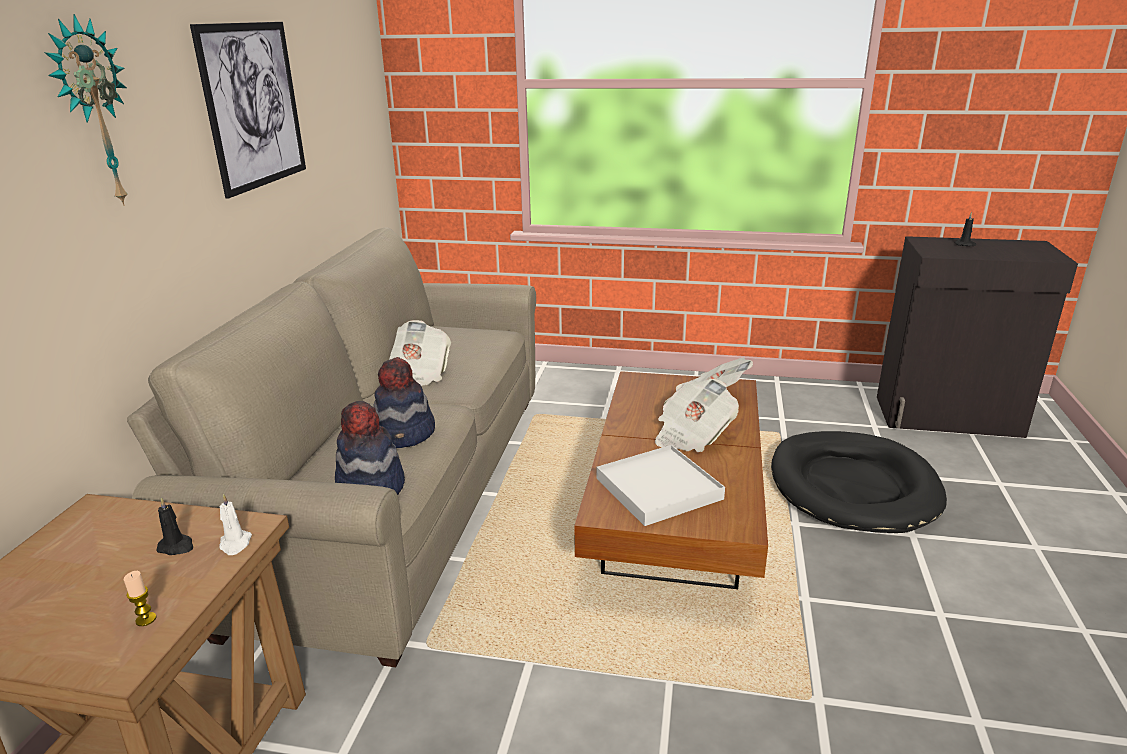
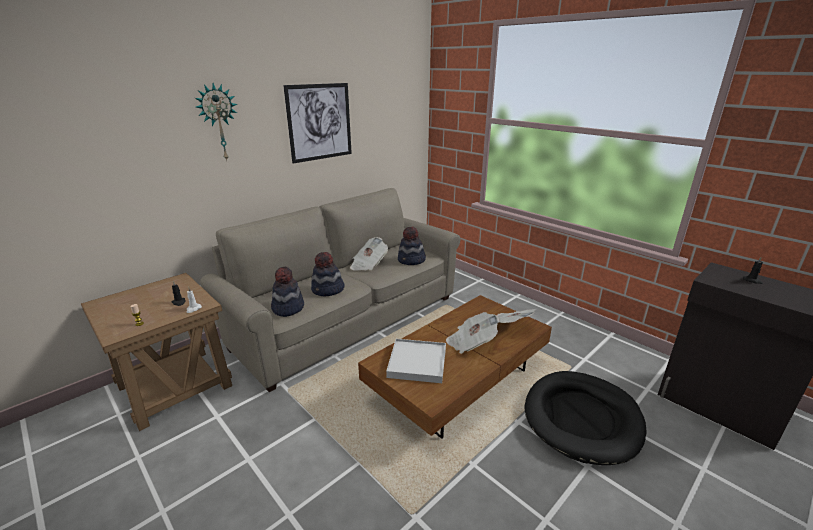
camera: 35 degrees right, 0 degrees up
(481, 349) = (411, 260): none -> hat

